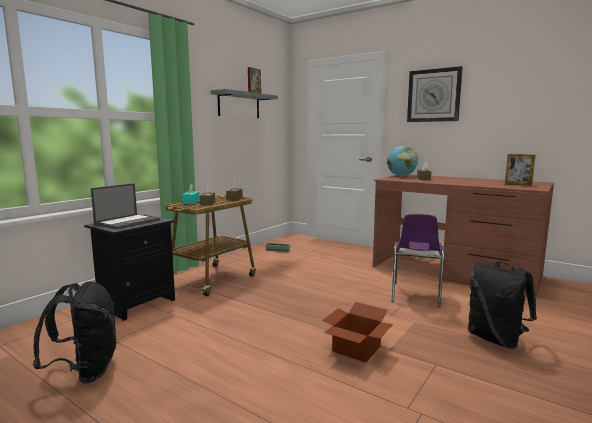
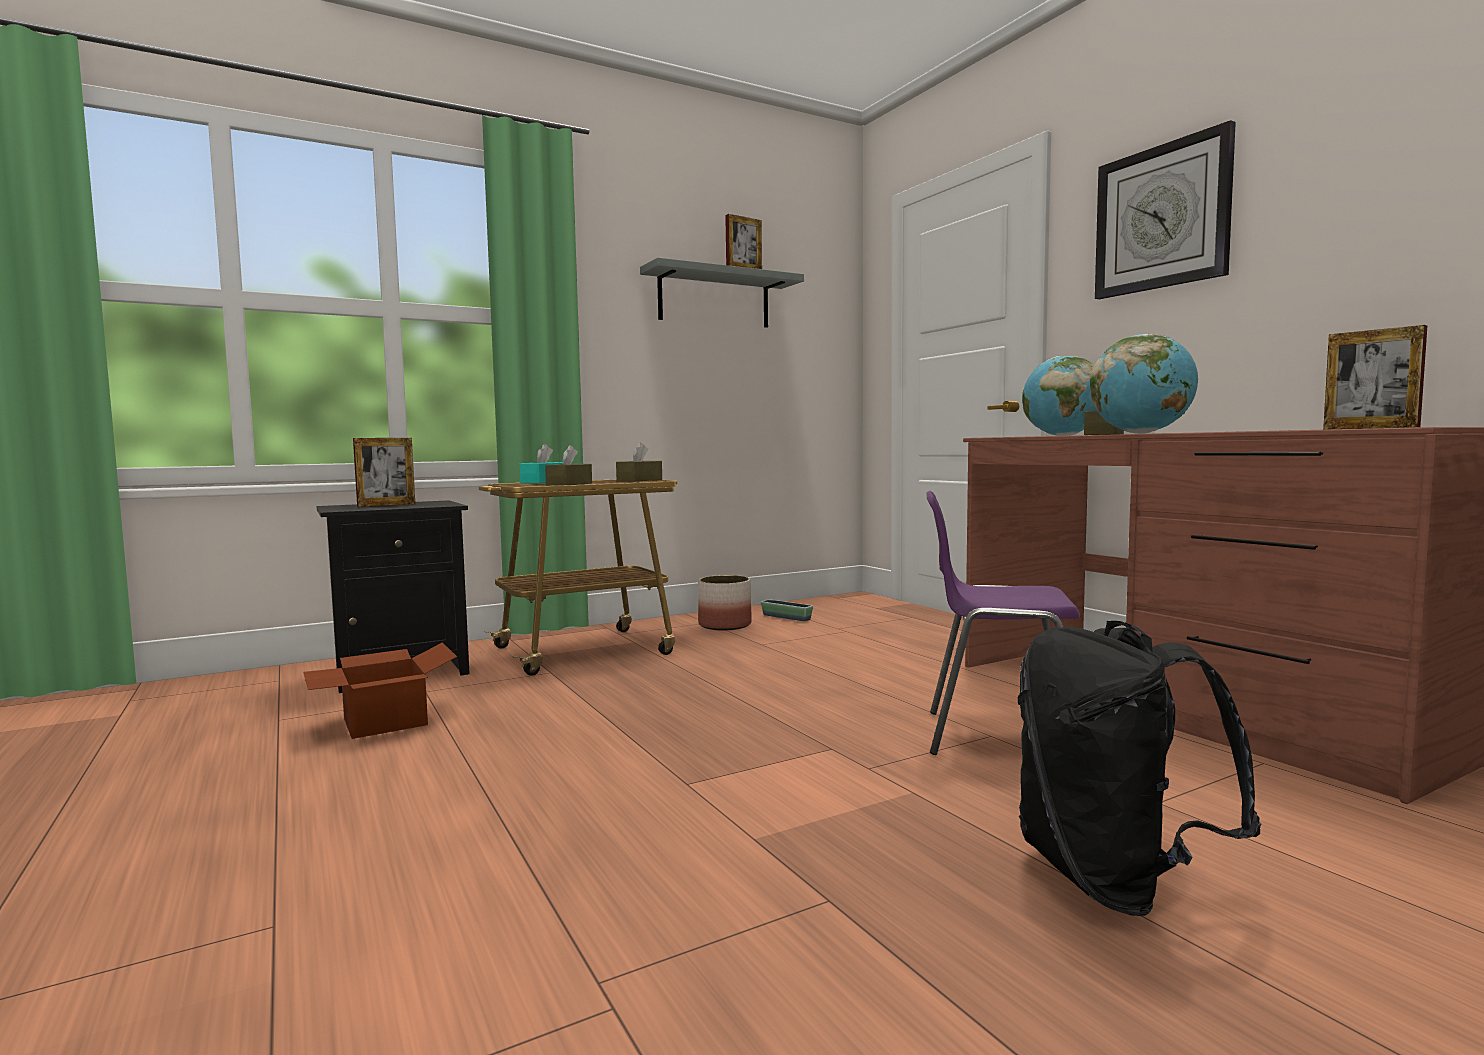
camera: 25 degrees right, 5 degrees down
(85, 371) = (162, 757): black backpack -> none
(128, 222) = (386, 505): laptop -> picture frame
(257, 257) = (725, 625): none -> planter
(355, 349) = (672, 820): cardboard box -> cardboard box (382, 721)
(415, 295) = (999, 736): purple chair -> purple chair turned 60 degrees clockwise
(446, 182) = (1141, 433): none -> globe

